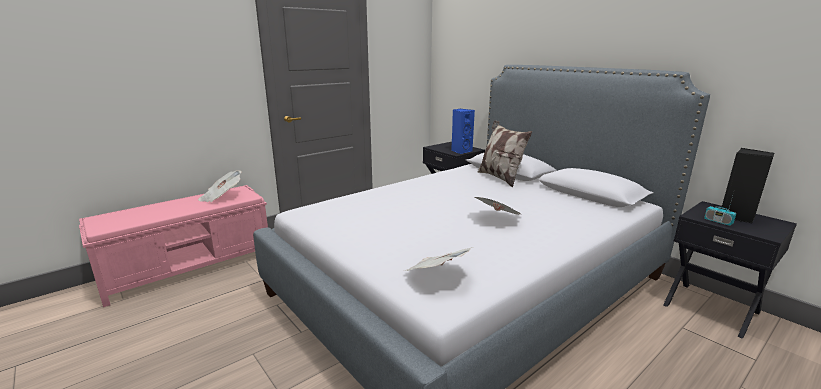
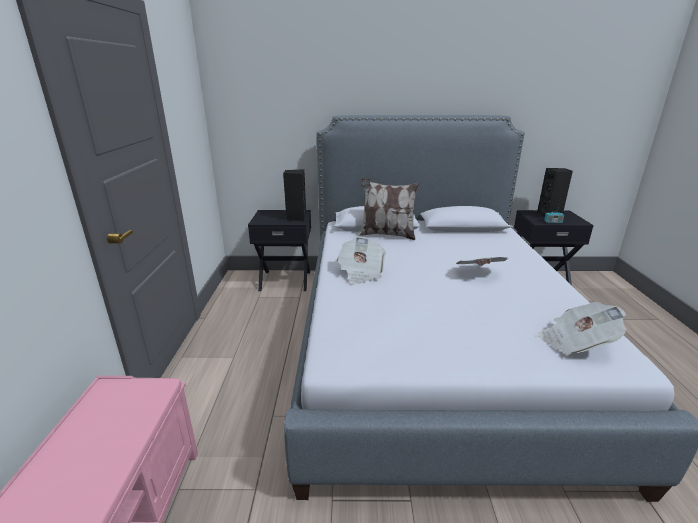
camera: 50 degrees left, 5 degrees up
(221, 197) = (109, 418): newspaper -> newspaper (361, 272)
(461, 151) = (296, 218): blue speaker -> black speaker

